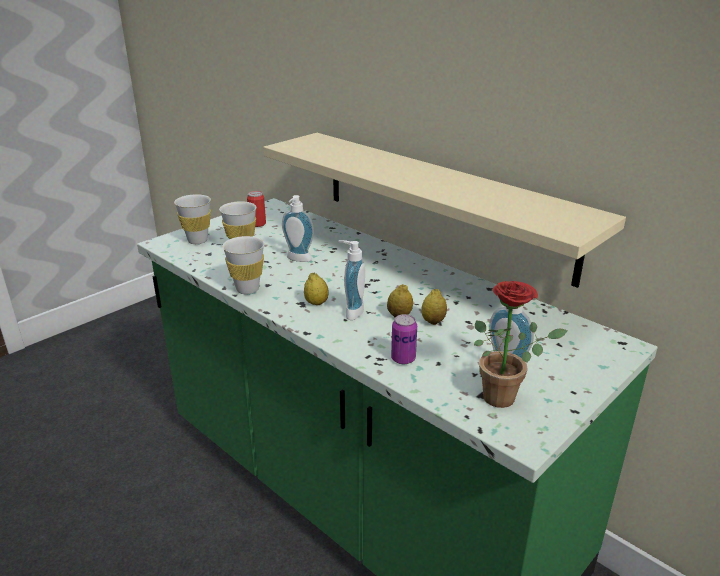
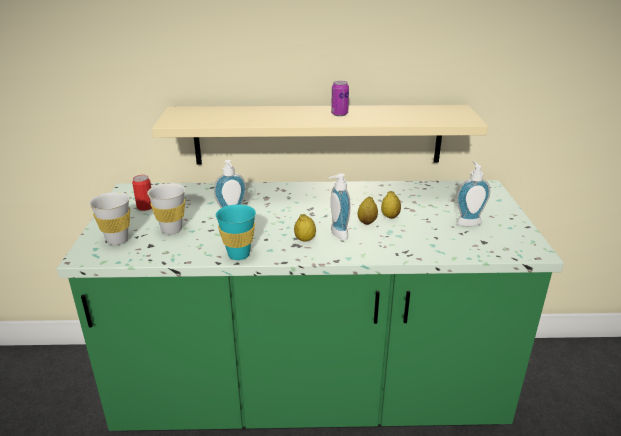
camera: 45 degrees left, 0 degrees up
(247, 289) = (238, 255): white cup -> turquoise cup
(403, 359) = (416, 245): can -> can (339, 114)
(505, 397) = (494, 236): potted plant -> none

